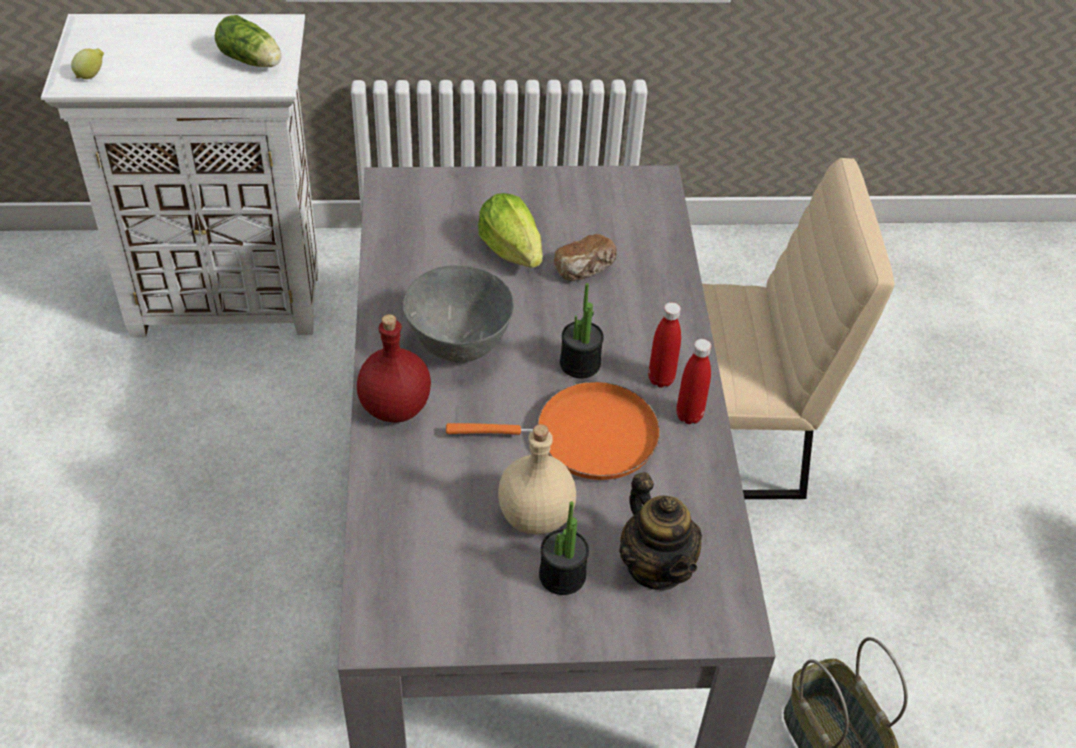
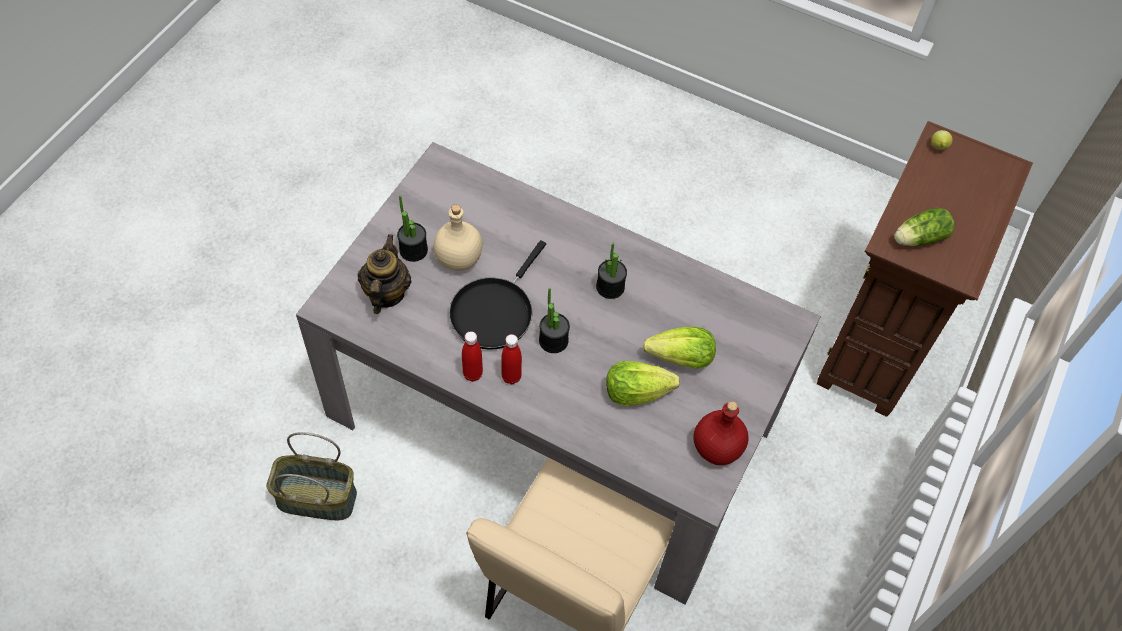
camera: 120 degrees right, 10 degrees up
(229, 301) = (876, 349): white cabinet -> brown cabinet
(394, 406) = (581, 233): red bottle -> red bottle (717, 448)
(460, 345) = (610, 287): grey bowl -> potted plant
(585, 270) = (636, 392): bread -> lettuce
(586, 437) = (494, 311): orange frying pan -> black frying pan
(656, 567) = (386, 294): teapot -> teapot turned 90 degrees clockwise

